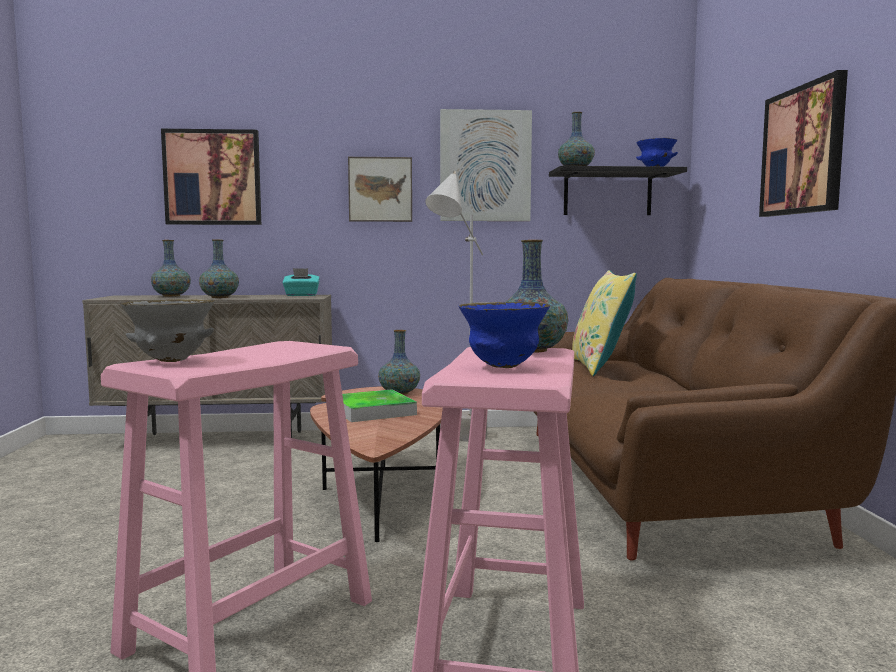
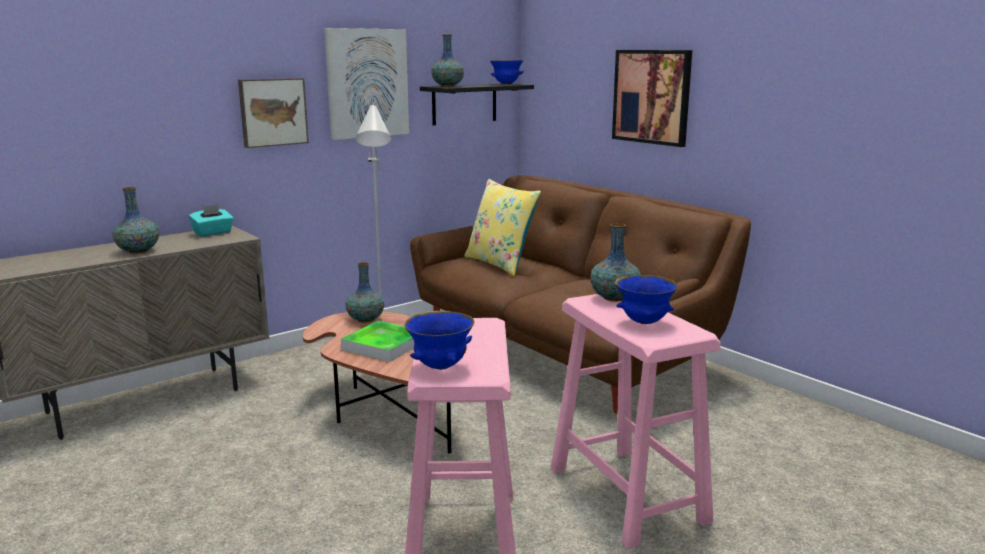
camera: 35 degrees left, 10 degrees up
(171, 296) = (64, 255): vase -> none
(172, 361) = (440, 366): grey bowl -> blue bowl
(212, 177) = (83, 109): picture -> none

